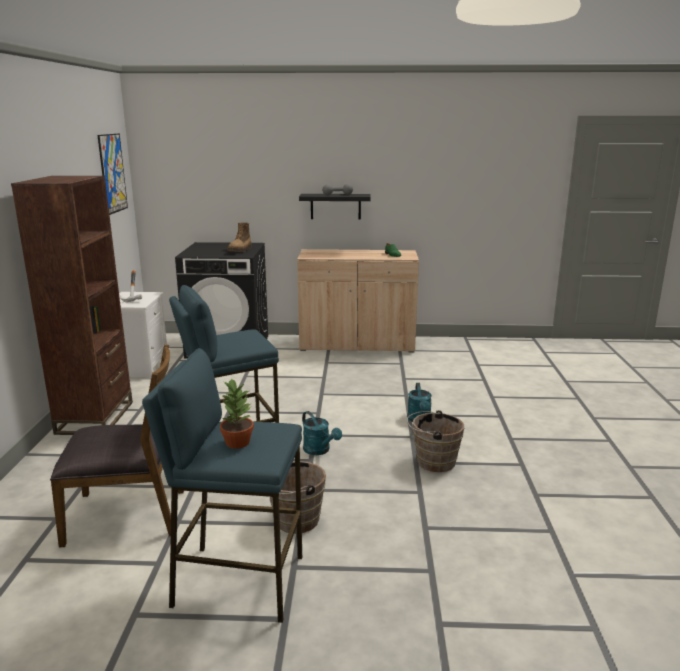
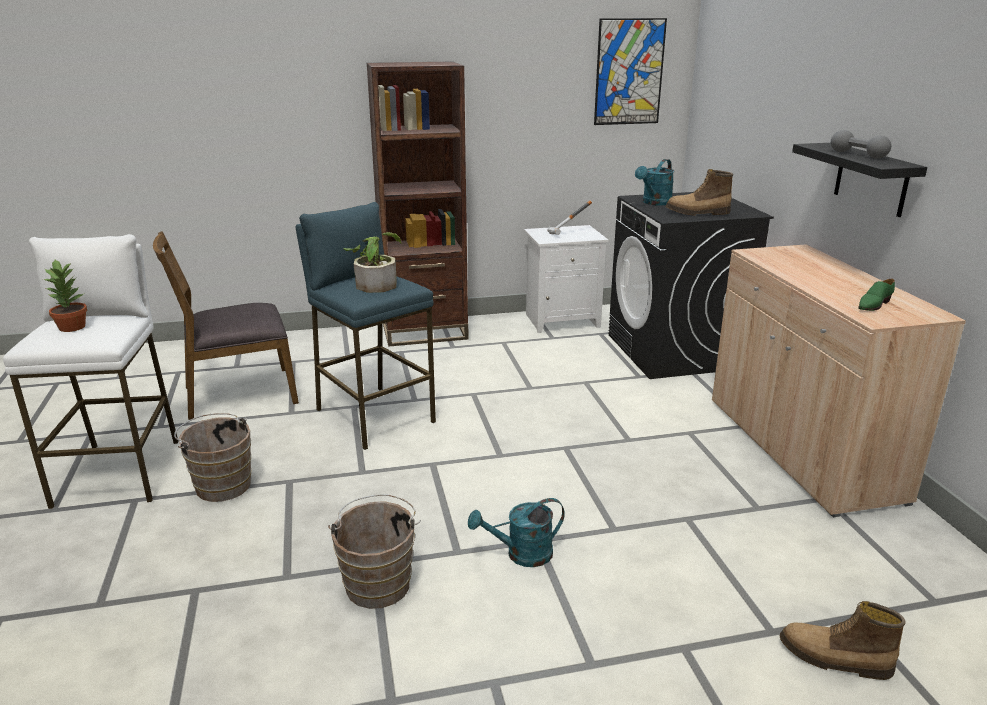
camera: 75 degrees right, 5 degrees up
(127, 515) = (239, 393): brown chair -> brown chair turned 90 degrees clockwise
(233, 338) = (376, 283): none -> potted plant
(238, 581) = (120, 472): blue stool -> white stool
(319, 450) = (388, 475): turquoise watering can -> turquoise watering can (654, 203)
(500, 373) = (834, 659): none -> boot

